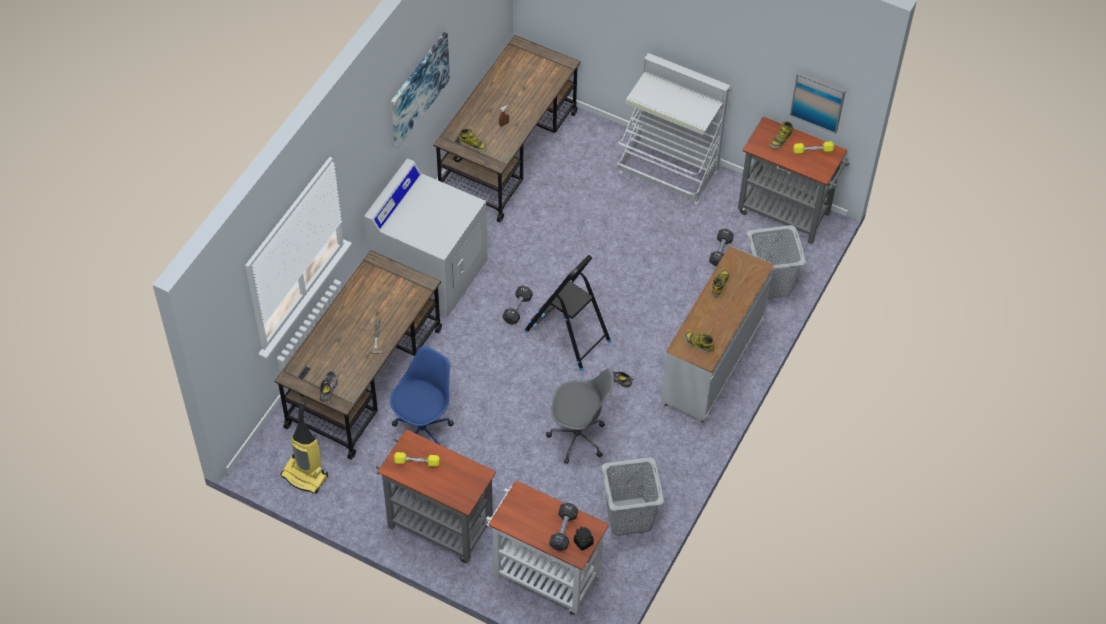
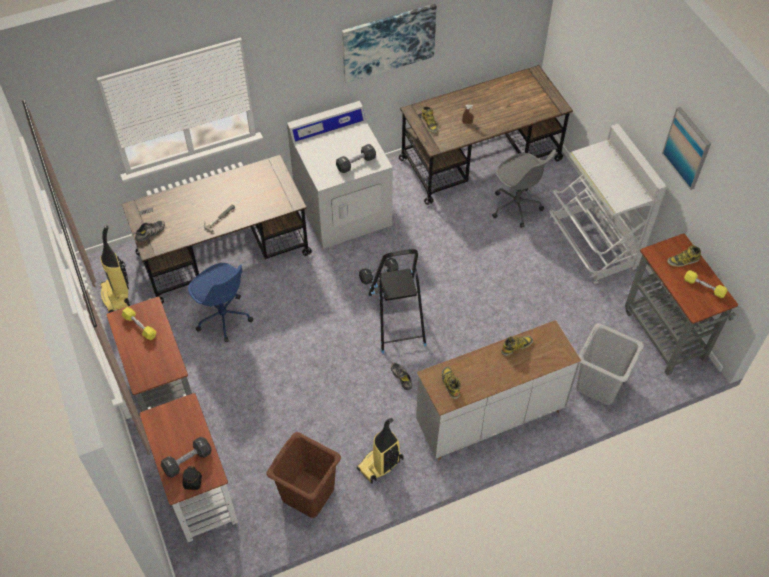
camera: 40 degrees right, 0 degrees up
(424, 431) = (225, 319): blue office chair -> blue office chair turned 60 degrees clockwise
(579, 438) = (330, 403): grey office chair -> grey office chair (517, 208)
(628, 516) = (308, 493): grey laundry basket -> brown laundry basket
(663, 457) = (380, 465): none -> vacuum cleaner
(720, 252) = (580, 332): black dumbbell -> black dumbbell (356, 163)
(818, 101) = (730, 240): picture -> picture (687, 148)

